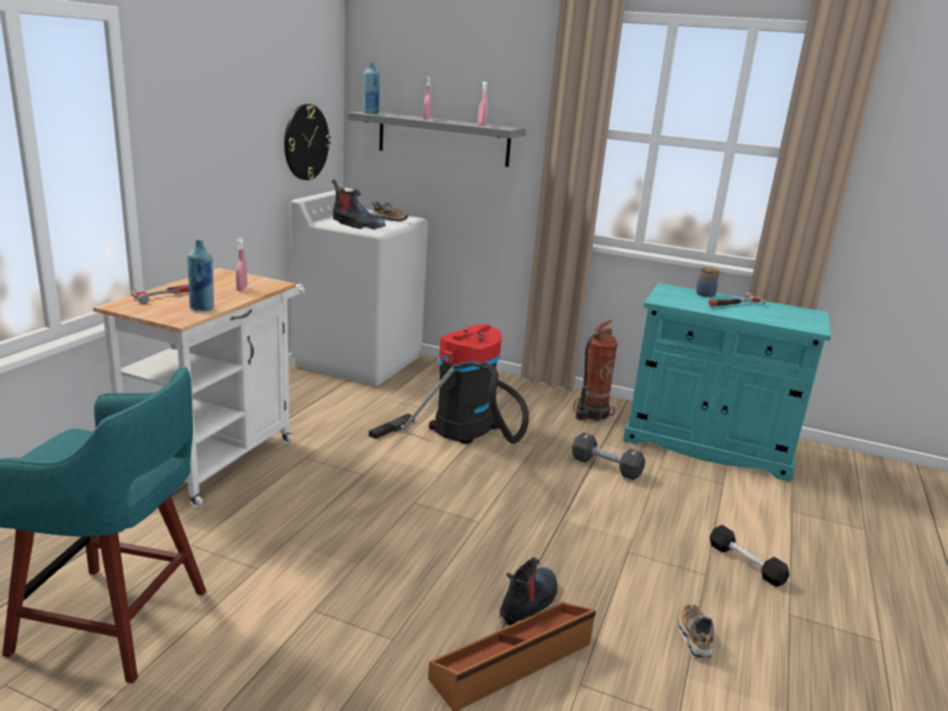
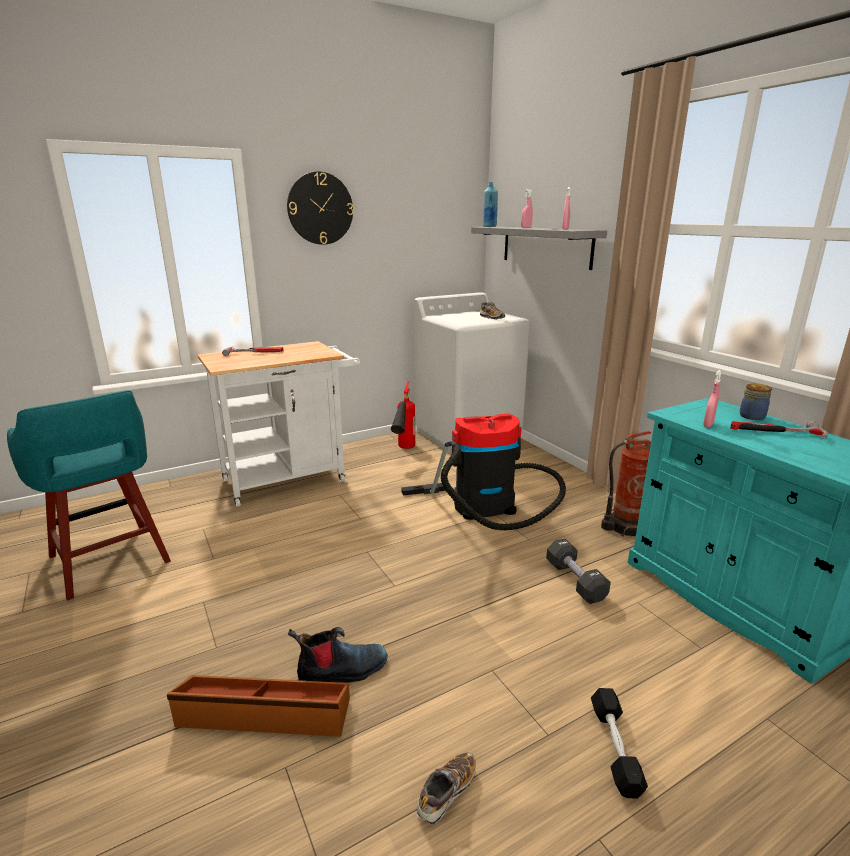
camera: 40 degrees right, 0 degrees up
(202, 308) = (249, 363): blue bottle -> none
(242, 289) = (300, 354): pink spray bottle -> pink spray bottle (708, 425)
(306, 142) = (437, 252): wall clock -> wall clock (320, 208)
(313, 393) = (403, 452): none -> fire extinguisher
(357, 225) = (454, 320): boot -> none

